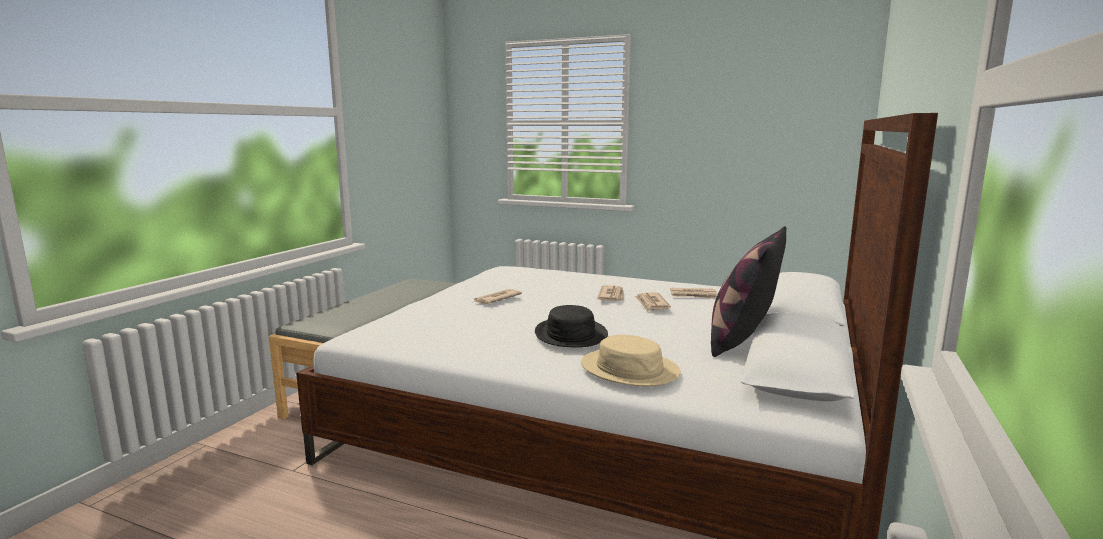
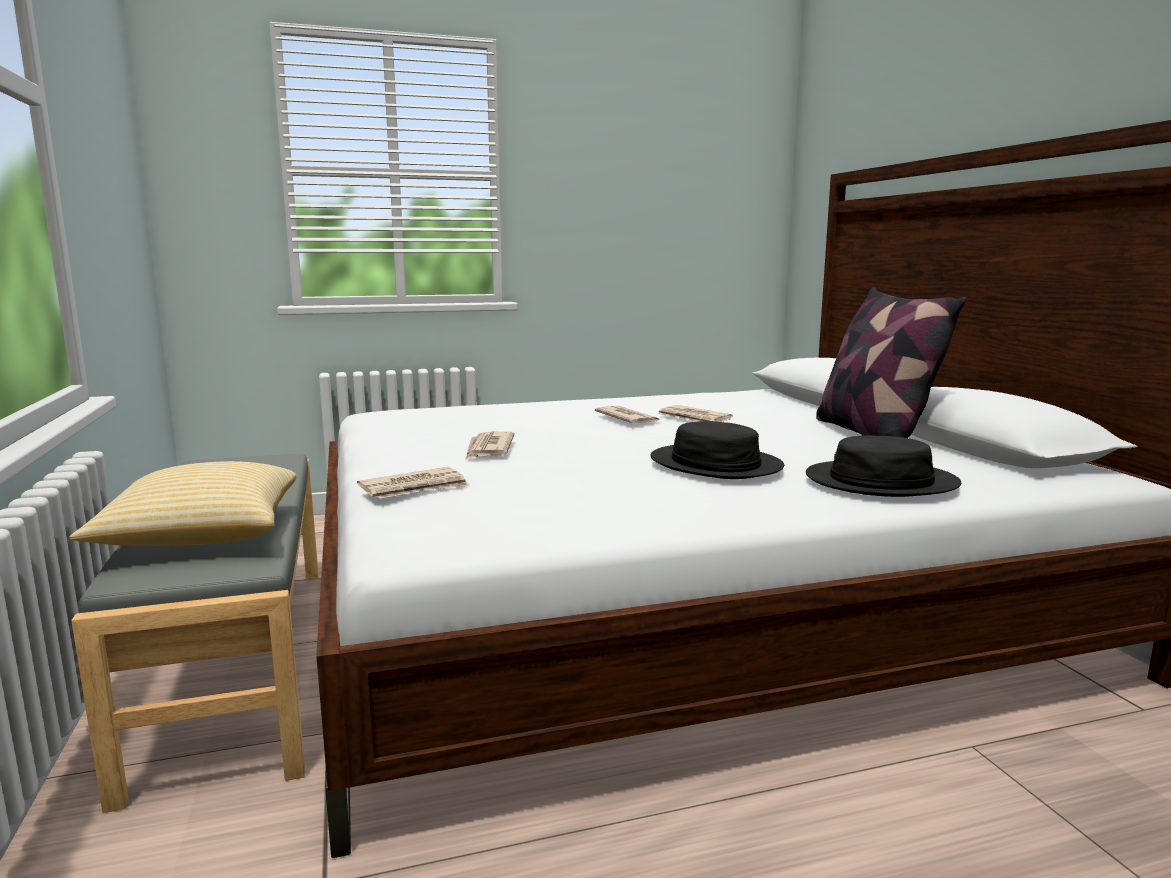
camera: 40 degrees left, 0 degrees up
(345, 314) = (201, 536): none -> pillow
(629, 369) = (880, 481): beige hat -> black hat
(694, 295) = (704, 404): newspaper -> newspaper (415, 488)

